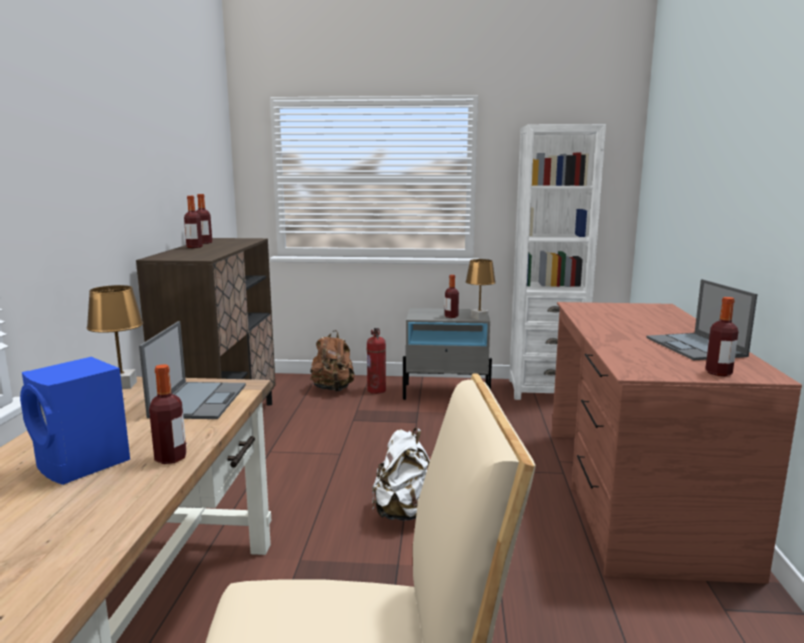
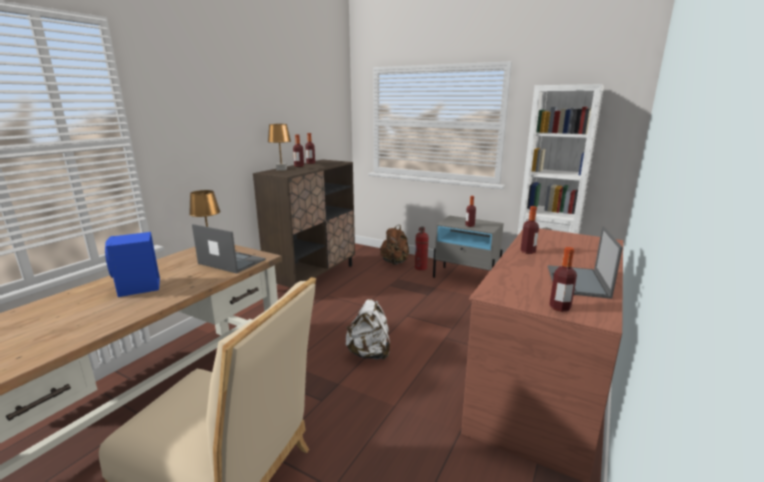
camera: 25 degrees right, 5 degrees up
(171, 458) = (176, 293): bottle -> bottle (527, 251)
(199, 400) = (231, 262): laptop -> laptop turned 90 degrees counterclockwise
(479, 318) = (488, 229): brown table lamp -> brown table lamp (281, 169)

